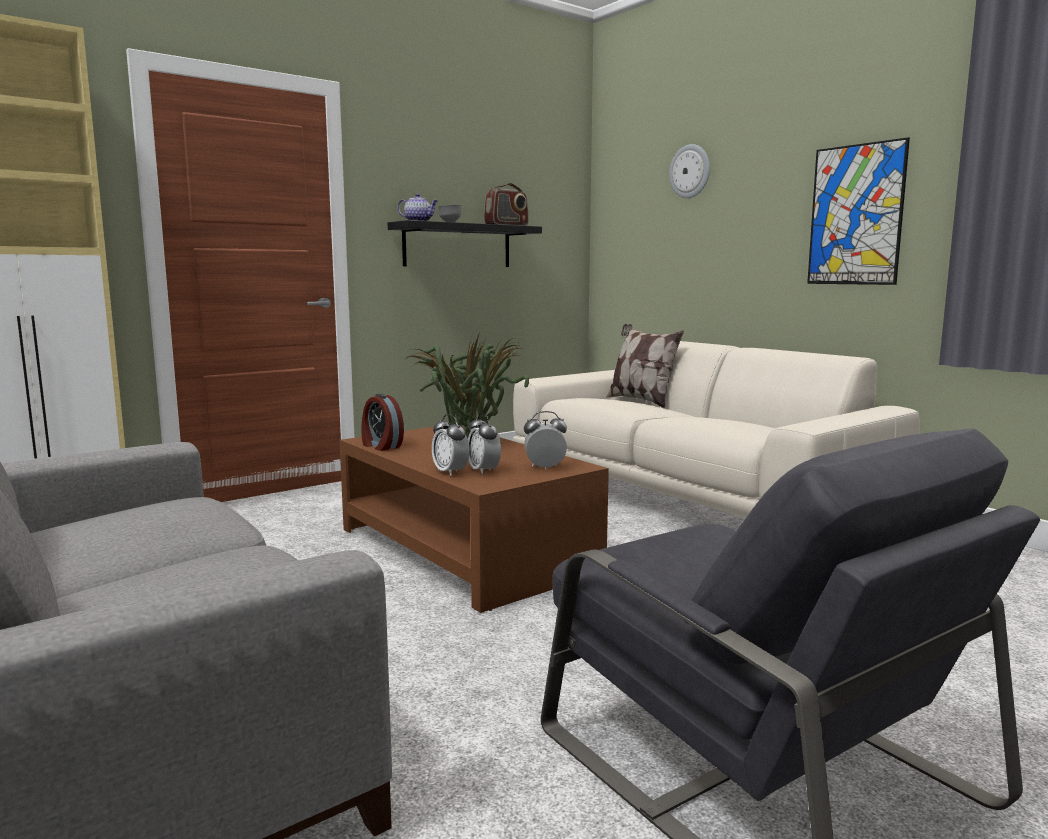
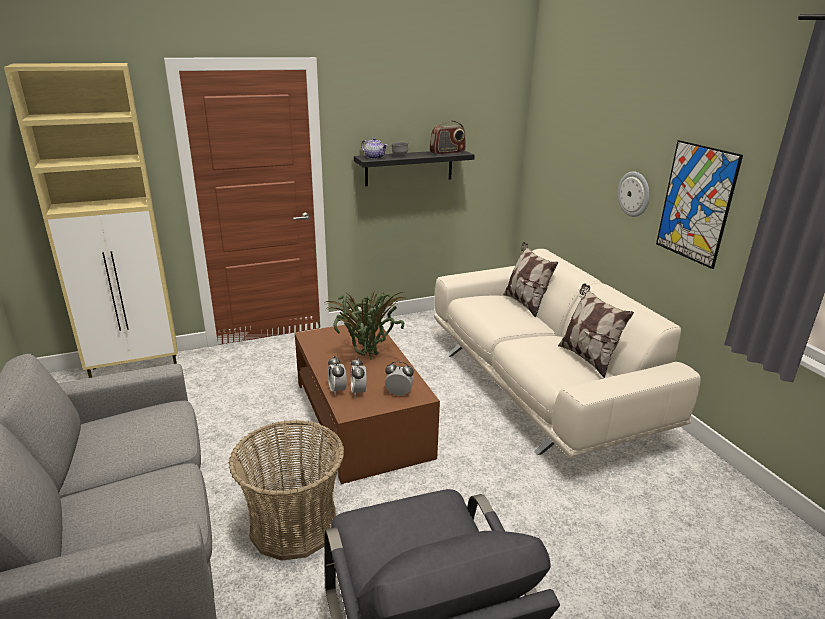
camera: 15 degrees right, 15 degrees up
(381, 446) = (314, 346): alarm clock -> none
(433, 664) = (294, 525): none -> basket
(690, 171) = (592, 123): wall clock -> wall clock (634, 194)
(765, 423) = (587, 358): none -> pillow

